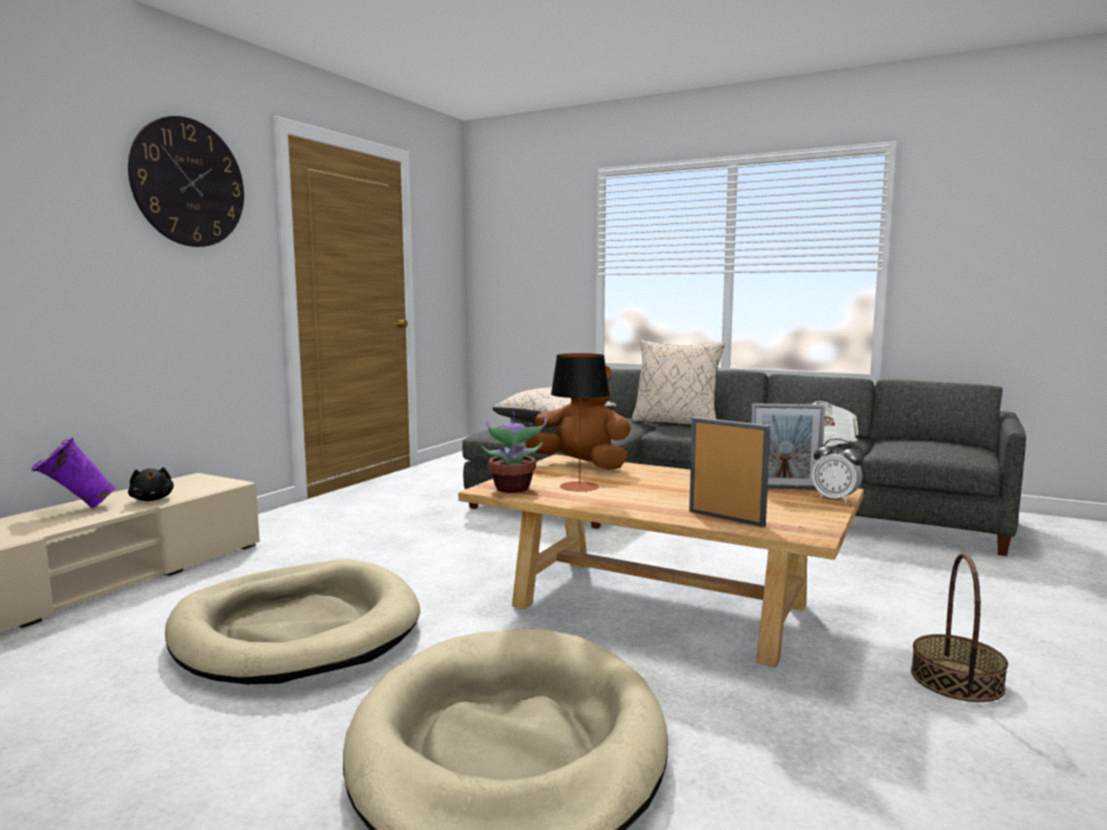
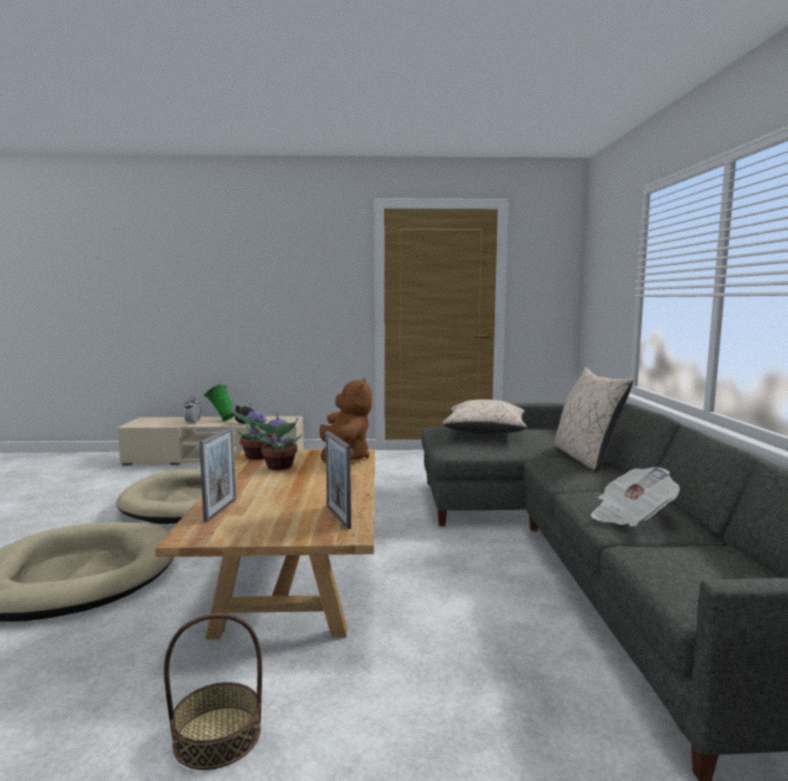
camera: 60 degrees right, 0 degrees up
(76, 509) = (221, 419): purple vase -> green vase
(189, 183) = (309, 250): wall clock -> none
(579, 486) = (279, 467): table lamp -> potted plant
(835, 499) = (314, 536): alarm clock -> alarm clock (193, 423)

